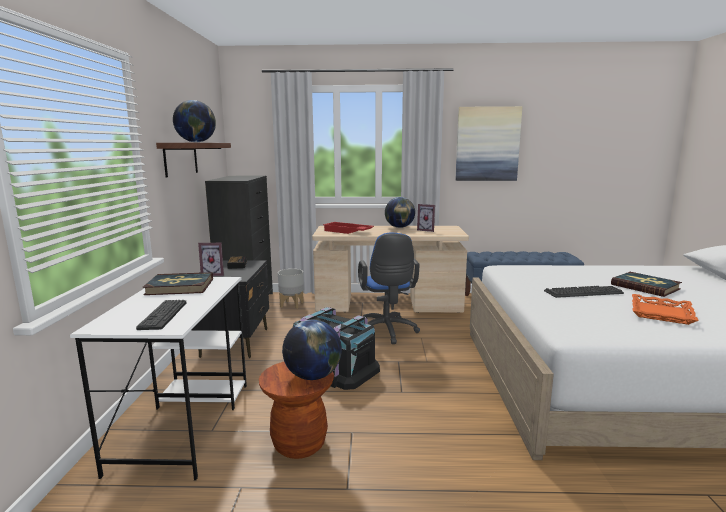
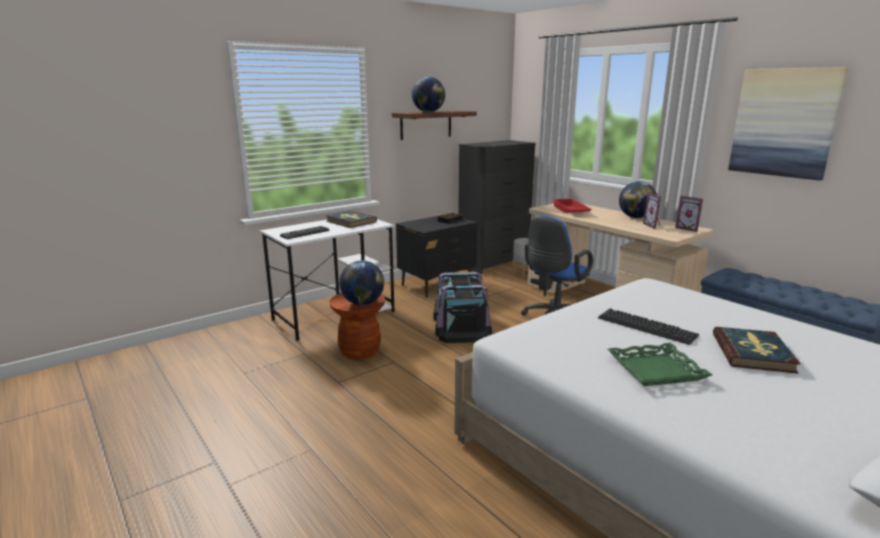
camera: 50 degrees right, 5 degrees up
(214, 274) = (420, 223): picture frame -> picture frame (688, 229)
(662, 313) = (656, 370): orange tray -> green tray

